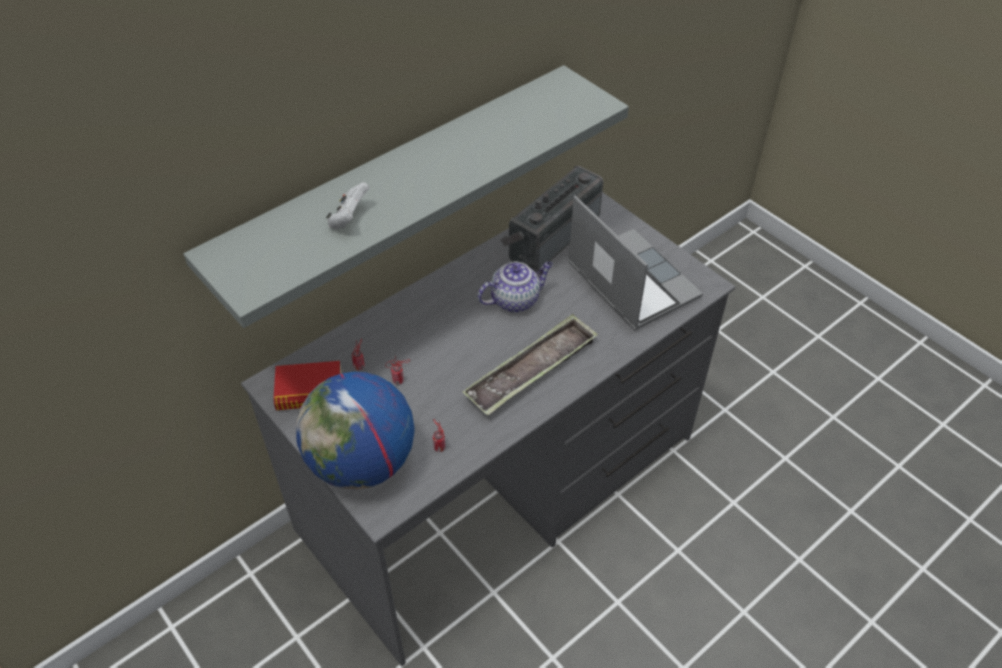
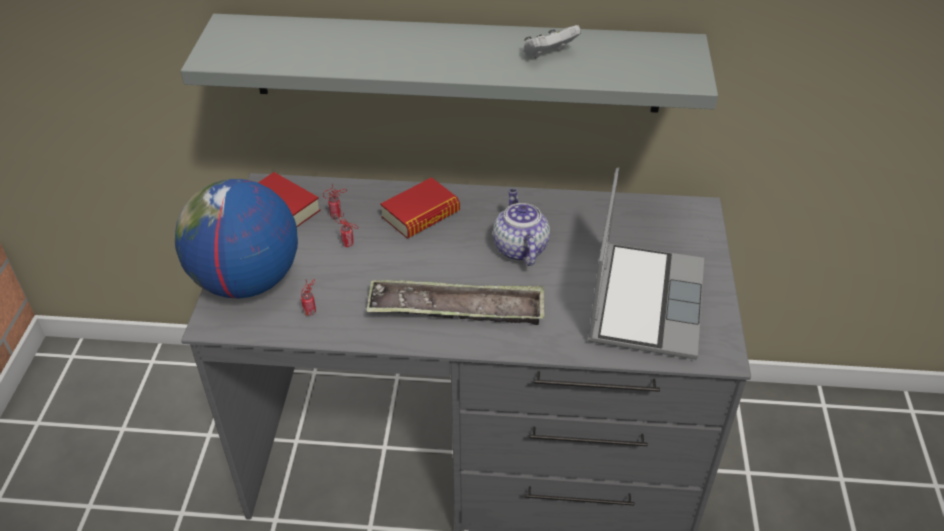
camera: 45 degrees right, 5 degrees down
(349, 219) = (345, 51): white game controller -> white game controller (548, 55)
(420, 322) = (420, 214): none -> book
(515, 300) = (519, 248): teapot -> teapot turned 120 degrees counterclockwise
(550, 236) = (619, 218): radio -> none

